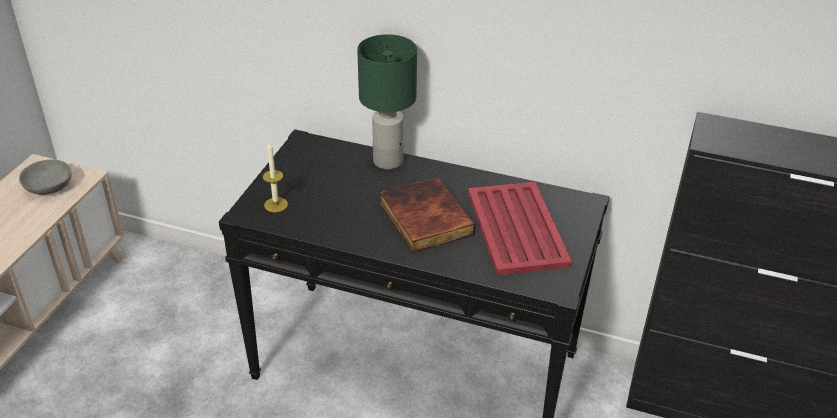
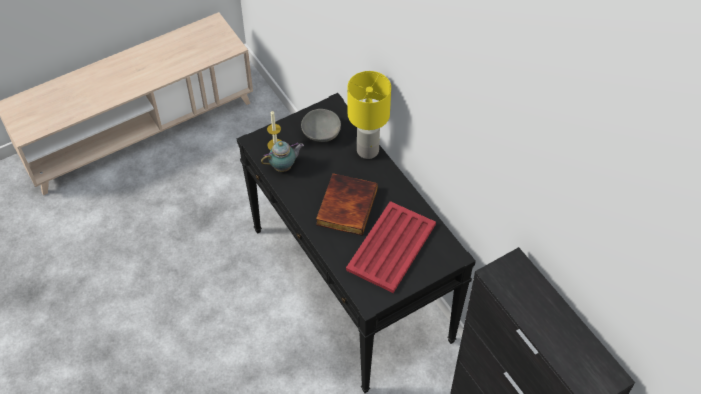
camera: 40 degrees right, 15 degrees up
(48, 188) = (208, 44): grey bowl -> grey bowl (321, 133)
(310, 219) = (284, 167): none -> teapot
(387, 161) = (367, 150): green table lamp -> yellow table lamp

